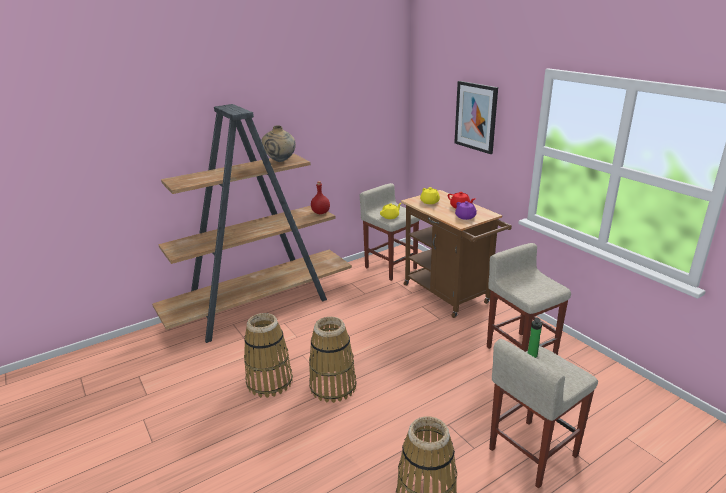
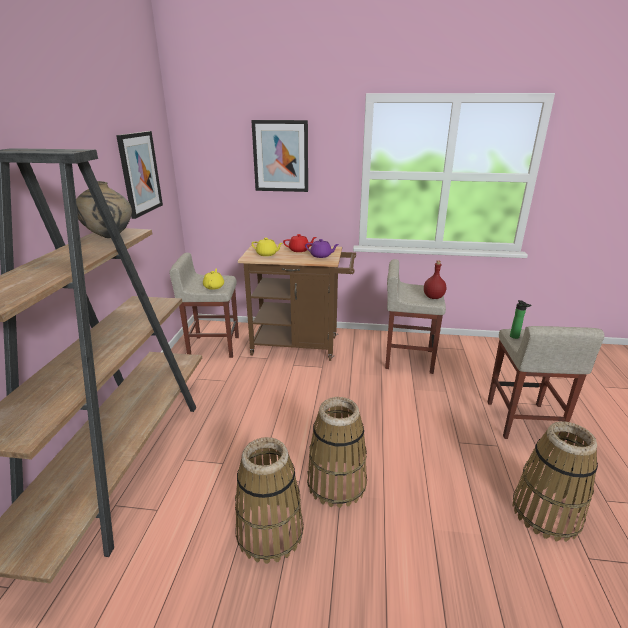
camera: 50 degrees left, 0 degrees up
(320, 213) = (159, 301): red bottle -> red bottle (434, 297)
(358, 116) = (140, 173): none -> picture

